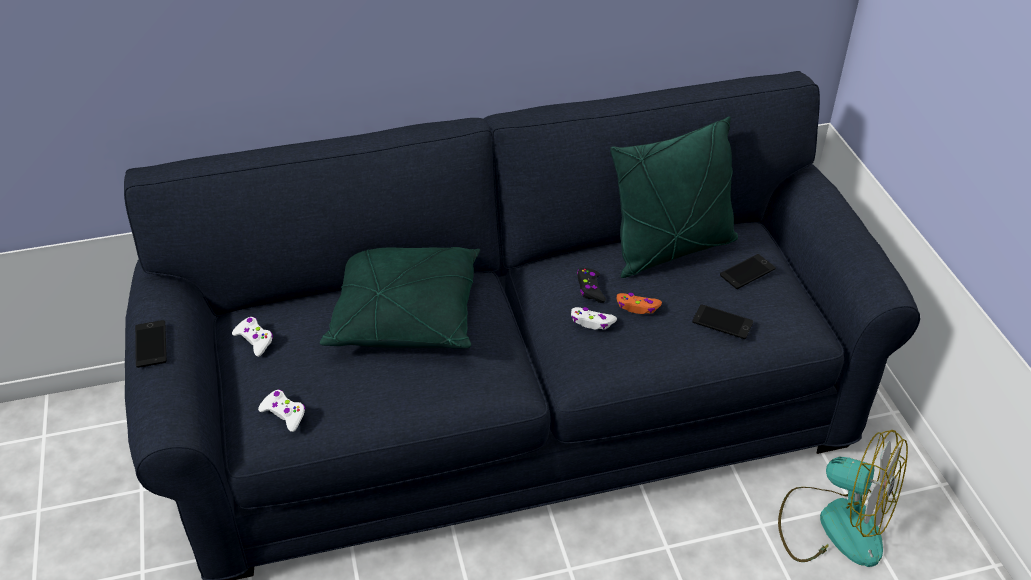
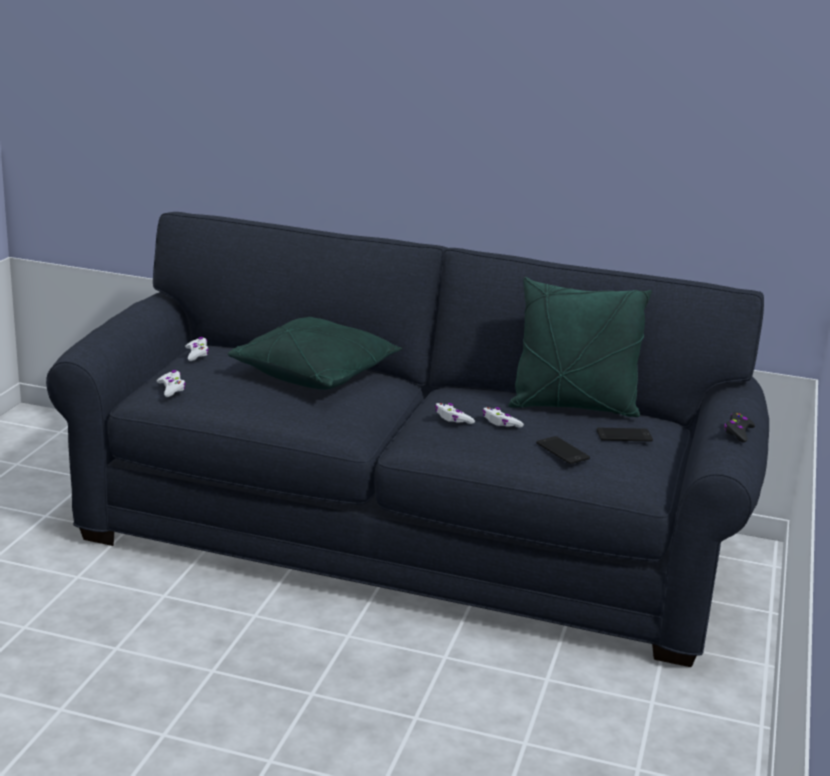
camera: 30 degrees right, 20 degrees down
(151, 344) = (117, 318): phone -> none
(590, 289) = (474, 404): black game controller -> black game controller (738, 432)
(637, 307) = (500, 423): orange game controller -> white game controller
(834, 524) = (618, 705): fan -> none

